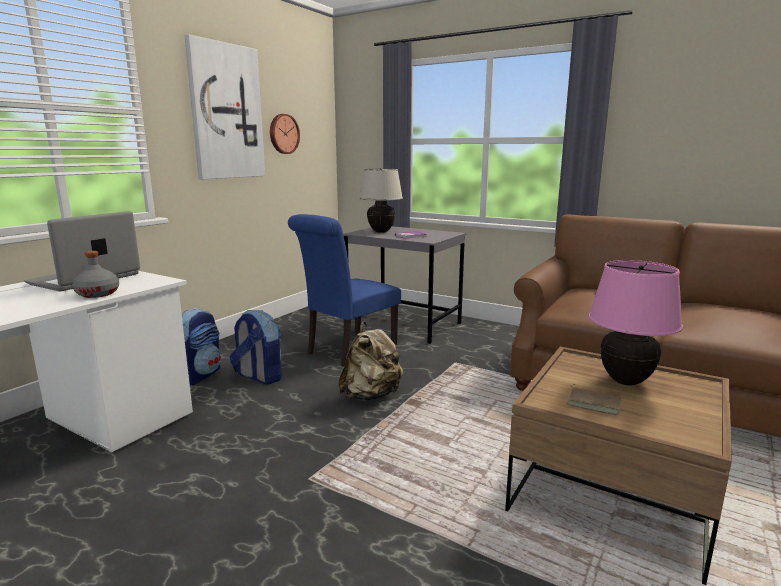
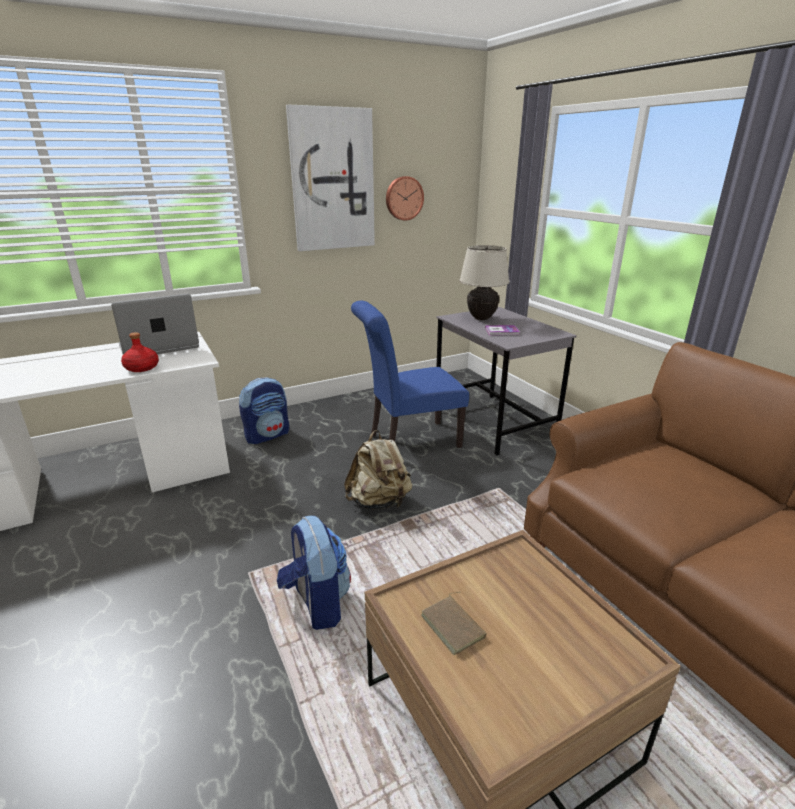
camera: 30 degrees right, 10 degrees up
(98, 294) = (142, 368): grey bottle -> red bottle
(258, 377) = (308, 450): backpack -> backpack (317, 603)
(626, 381) = (535, 610): pink table lamp -> none

